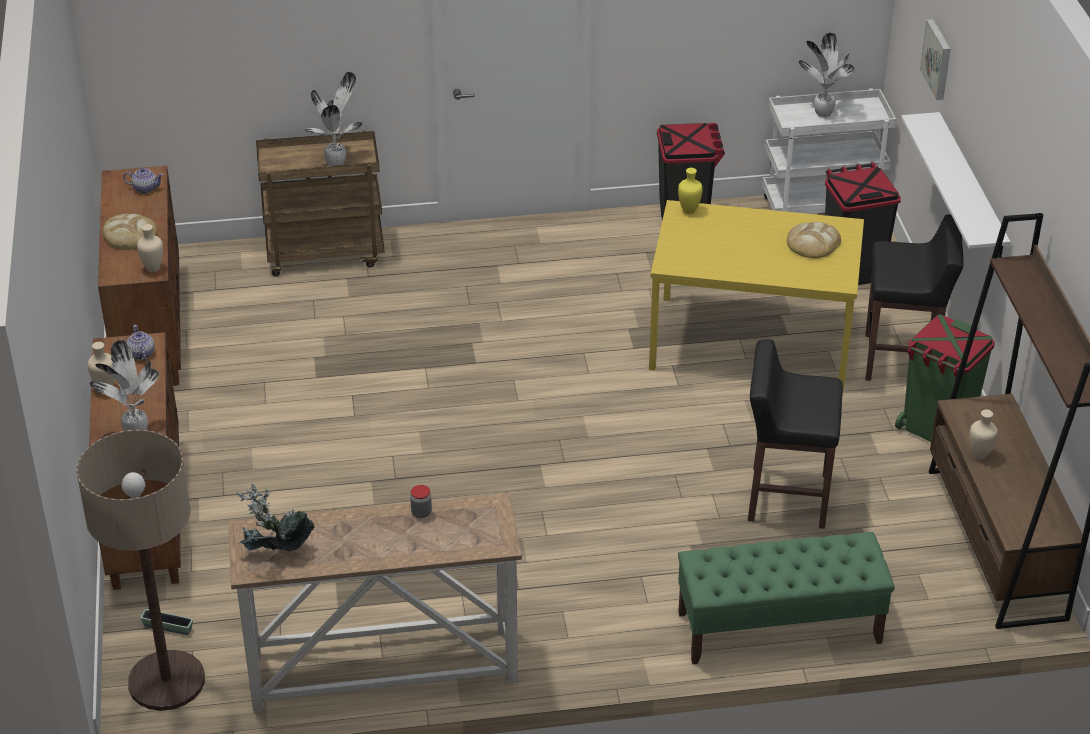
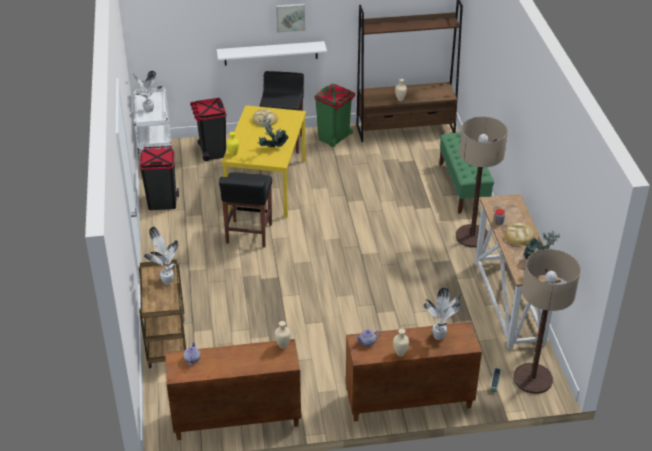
camera: 90 degrees left, 0 degrees up
(129, 235) = (245, 361): bread -> bread (518, 235)
(598, 629) = (472, 236): none -> floor lamp
(711, 254) = (272, 149): none -> potted plant
(786, 497) = (380, 180): black stool -> black stool (248, 234)
(938, 59) = (203, 29): picture -> picture (290, 17)

